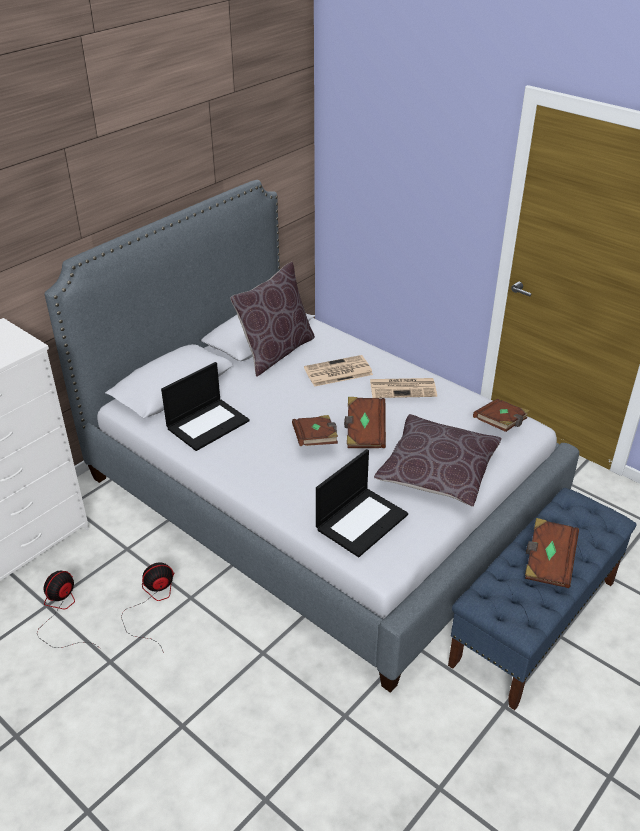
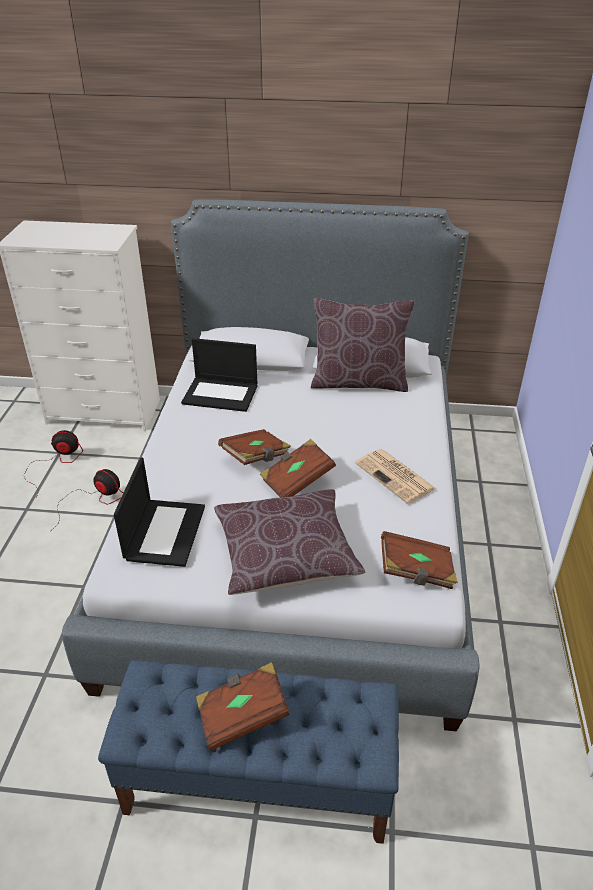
camera: 55 degrees right, 0 degrees up
(337, 372) = (371, 426): newspaper -> none
(361, 521) = (164, 532): laptop -> laptop turned 90 degrees counterclockwise

